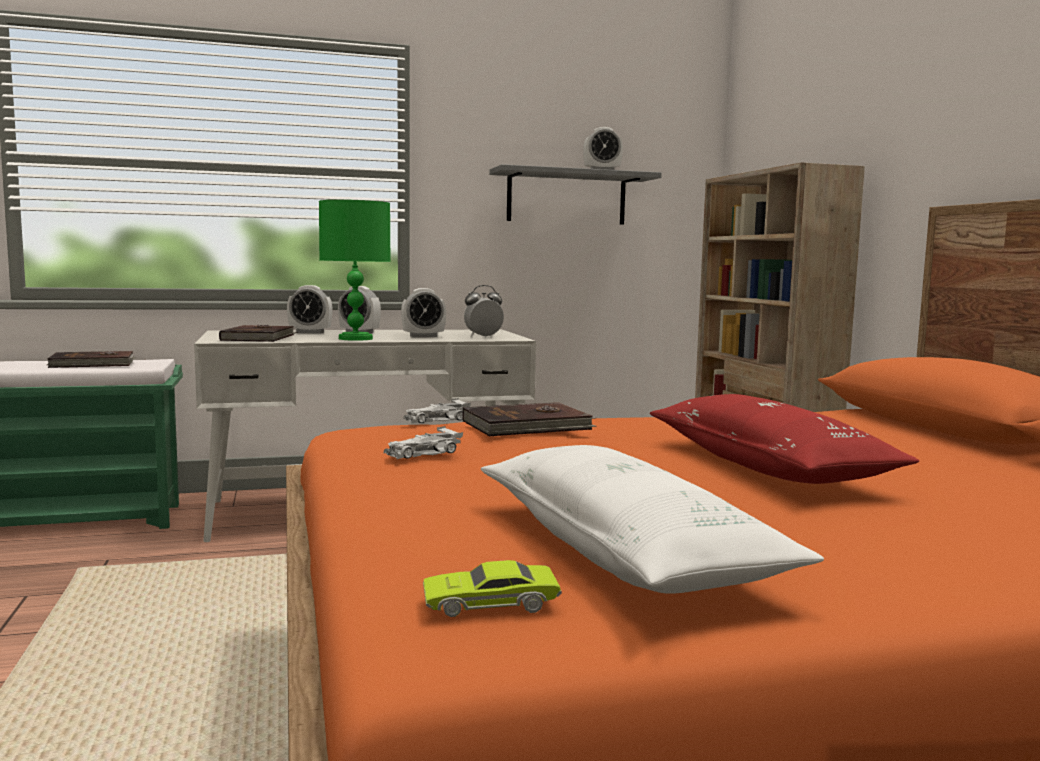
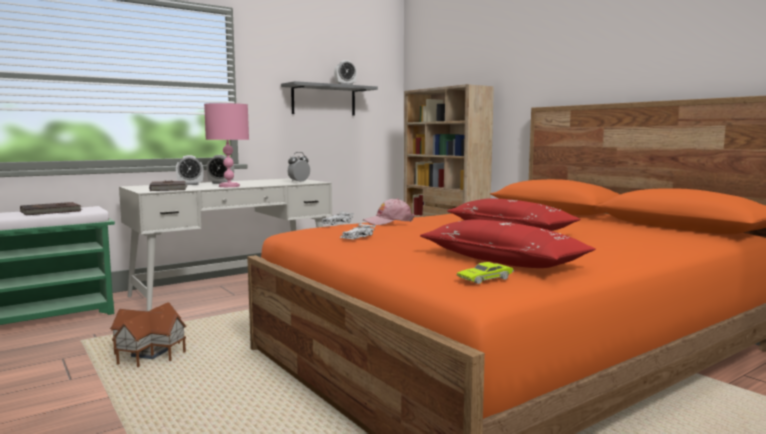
camera: 20 degrees left, 0 degrees up
(141, 610) = (150, 354): none -> toy house
(355, 338) = (229, 186): green table lamp -> pink table lamp
(423, 336) = (264, 183): alarm clock -> none
(528, 426) = (388, 222): brown book -> pink cap
(624, 550) = (502, 260): white pillow -> red pillow

